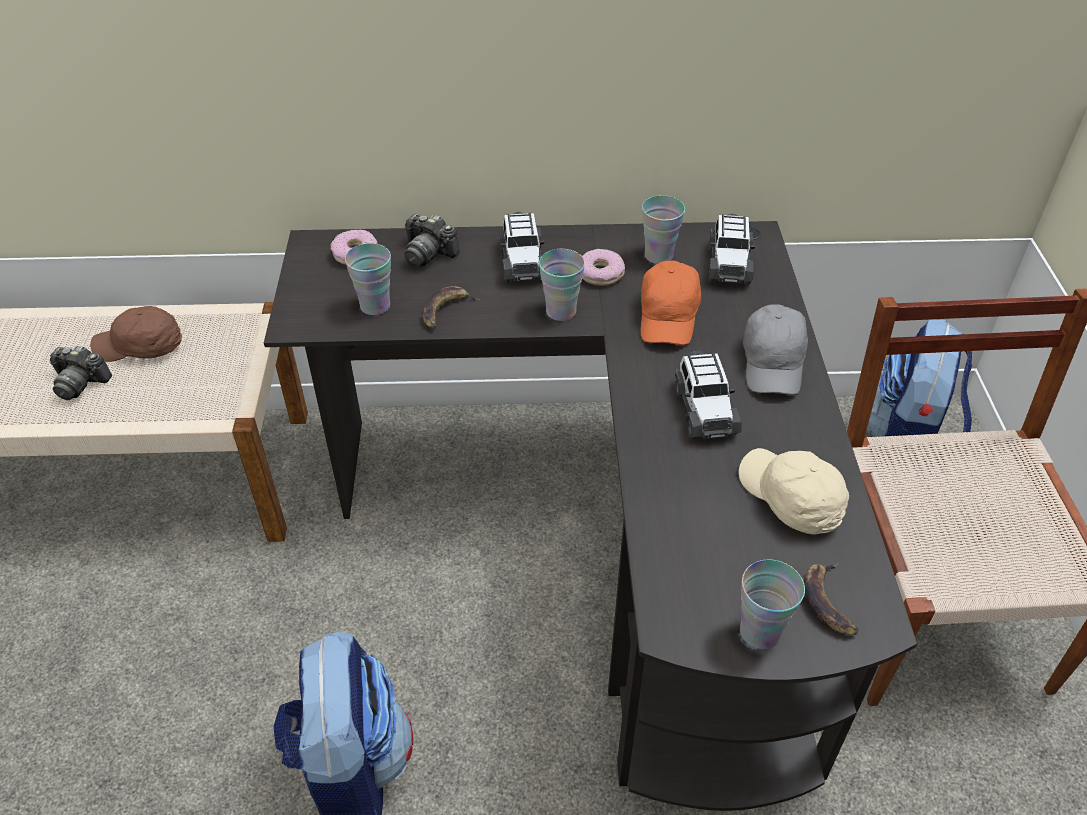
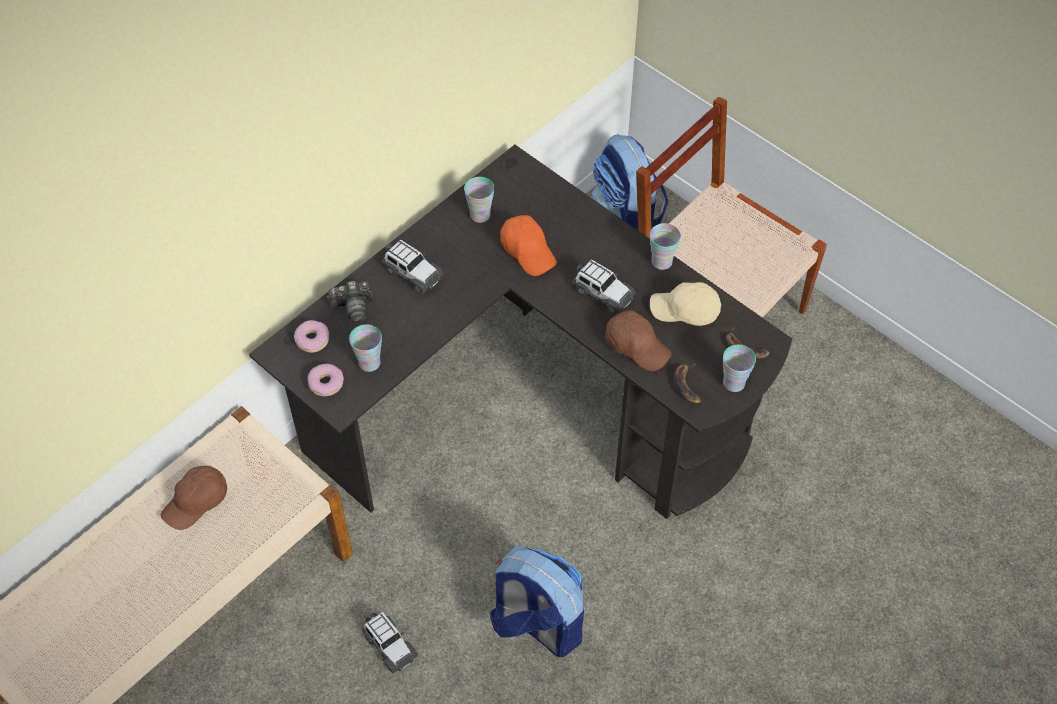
camera: 45 degrees left, 10 degrees up
(80, 382) = (193, 551): camera -> none
(446, 311) = (411, 336): banana -> banana (688, 385)
(561, 311) = (471, 290): cup -> cup (661, 261)
(600, 273) = (463, 250): donut -> donut (326, 383)
(677, 491) = (636, 346): none -> brown cap
(729, 263) = (522, 193): toy car -> toy car (389, 646)
(773, 362) = (605, 241): grey cap -> none

